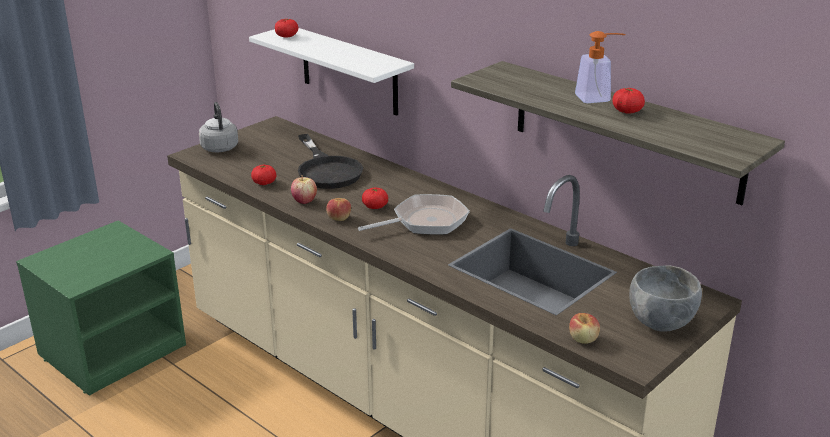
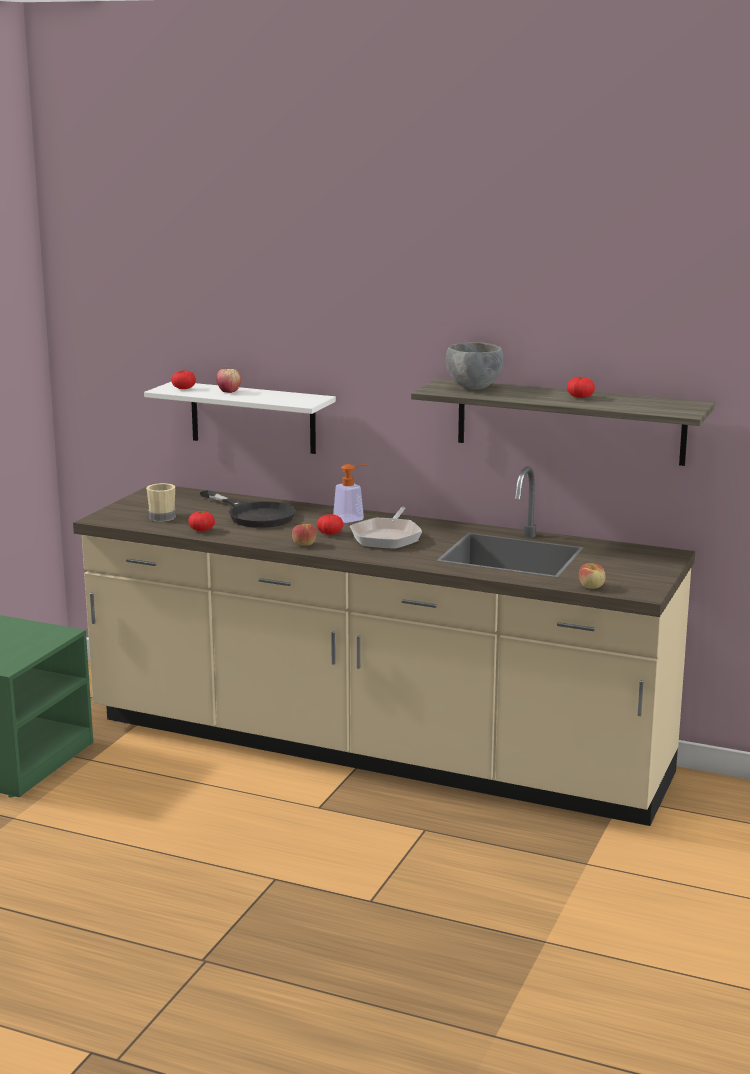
camera: 20 degrees left, 10 degrees down
(219, 147) = (122, 511): grey kettle -> none
(246, 159) = (162, 516): none -> beige mug
(304, 201) = (257, 537): apple -> apple (229, 392)
(425, 221) = (387, 537): frying pan -> frying pan turned 150 degrees clockwise
(598, 98) = (548, 392): soap dispenser -> soap dispenser (353, 518)
(660, 323) = (643, 570): grey bowl -> grey bowl (473, 387)

